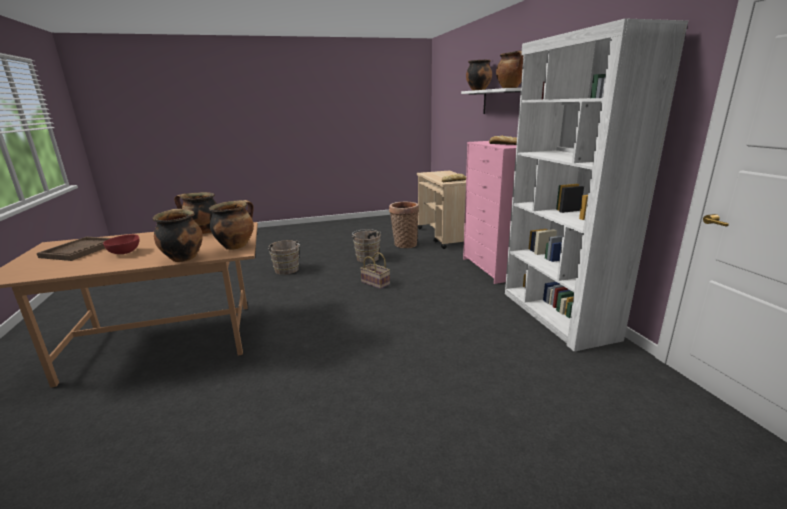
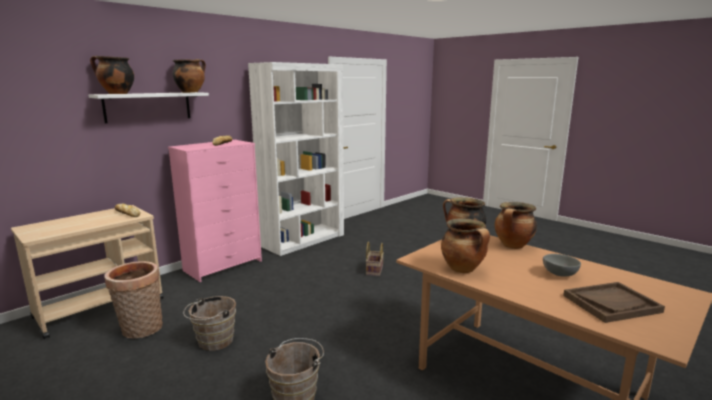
camera: 120 degrees left, 5 degrees down
(126, 252) = (558, 274): red bowl -> grey bowl
(376, 283) = (295, 310): basket -> basket (374, 270)

